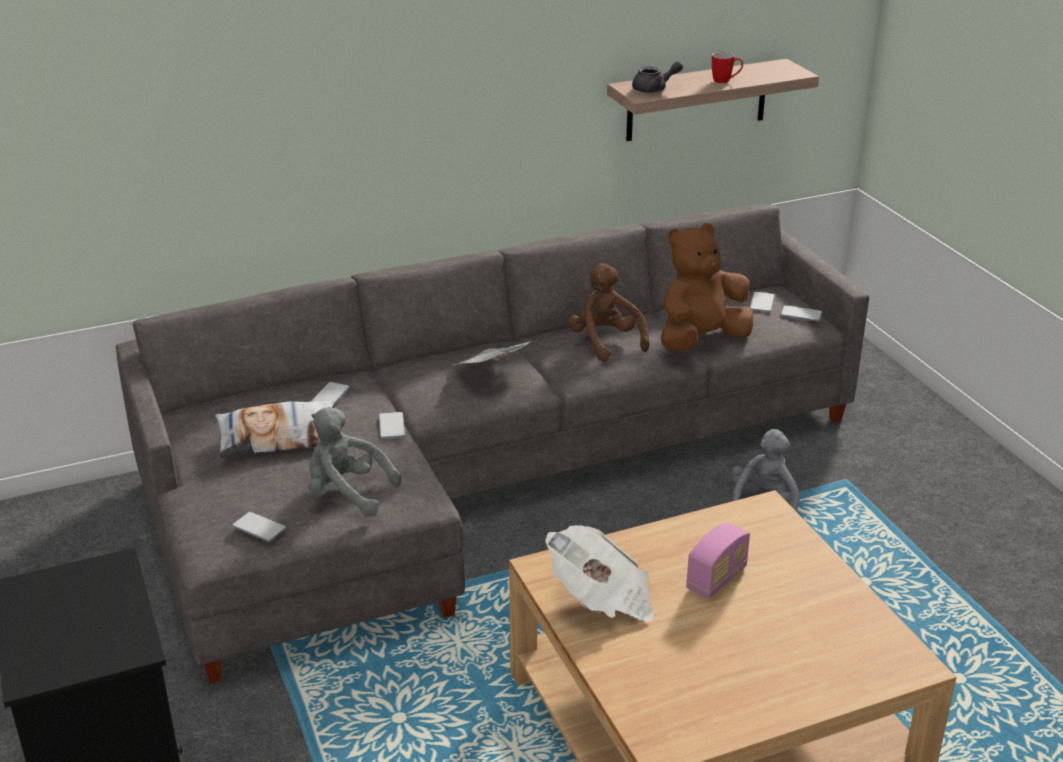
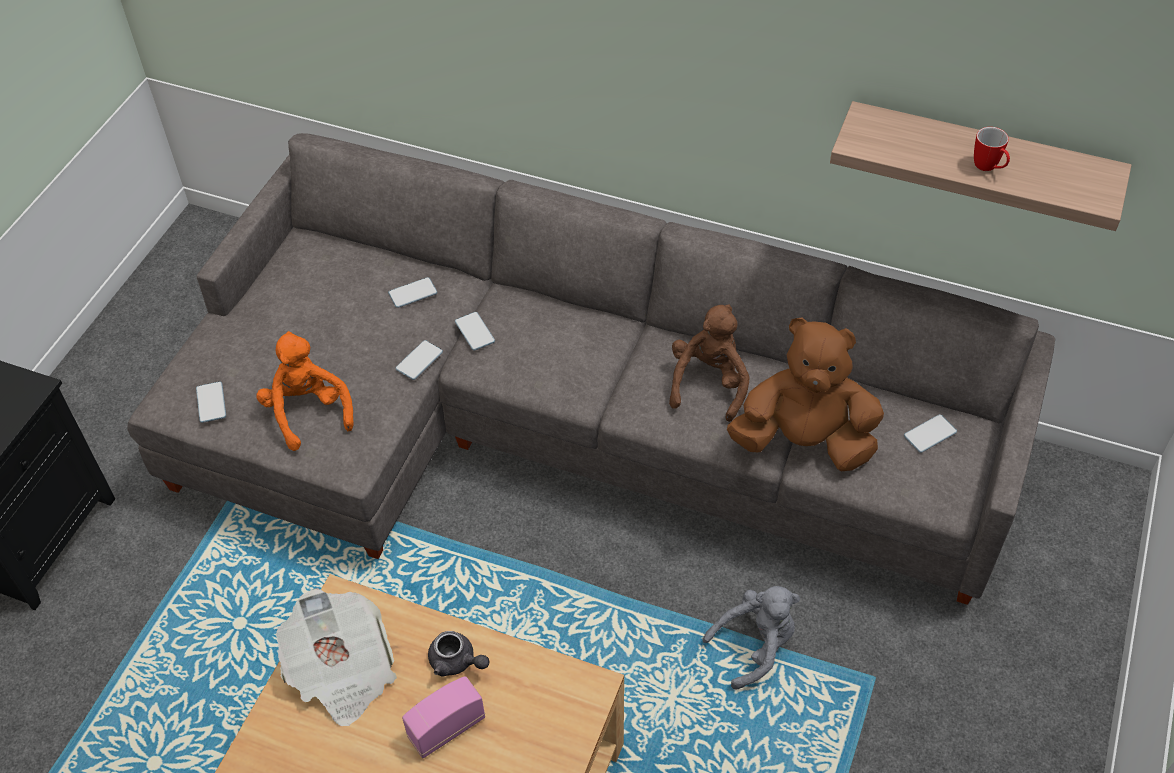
camera: 45 degrees right, 20 degrees up
(278, 437) = (327, 314): pillow -> none
(347, 494) = (308, 411): grey plush toy -> orange plush toy
(495, 373) = (566, 356): newspaper -> none
(654, 89) = (887, 139): grey teapot -> grey teapot (457, 662)
(716, 579) = (446, 728): radio -> radio turned 150 degrees clockwise
(801, 314) = (950, 478): phone -> phone (475, 332)

